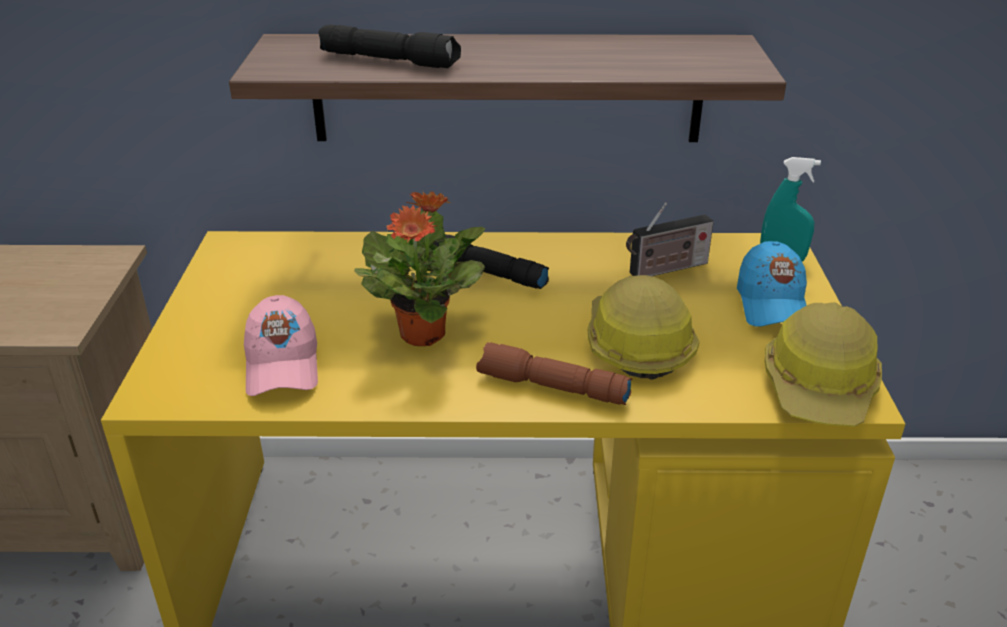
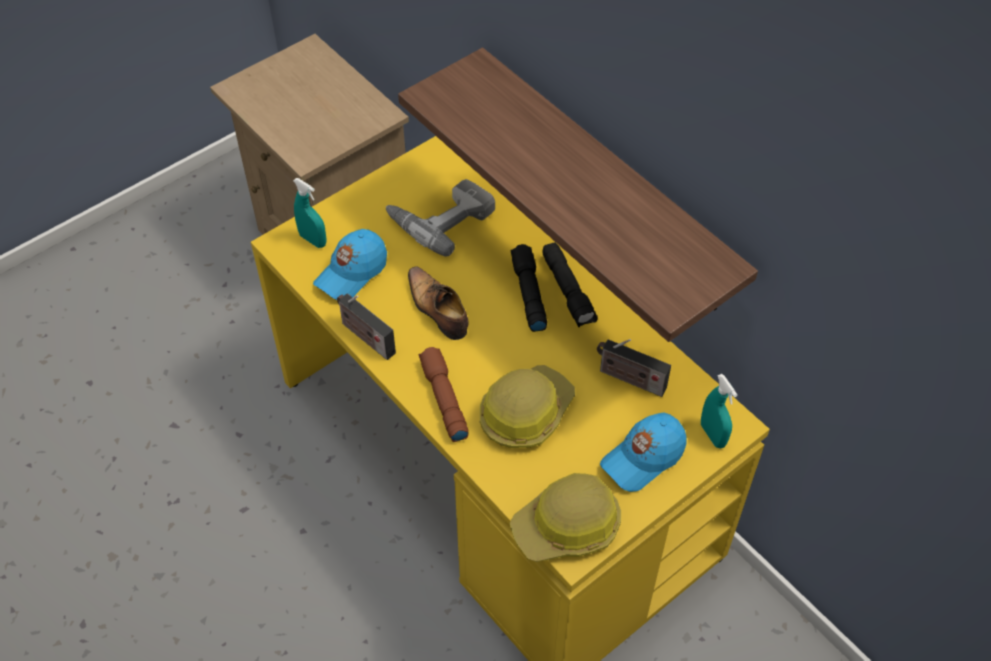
camera: 50 degrees right, 20 degrees up
(188, 370) = (313, 240): none -> turquoise spray bottle
(282, 365) = (352, 273): pink cap -> blue cap
(311, 276) = (440, 218): none -> power drill
(386, 400) = (365, 337): none -> radio
(391, 60) = (499, 133): black flashlight -> black flashlight (568, 291)
(423, 333) = (437, 309): potted plant -> shoe

